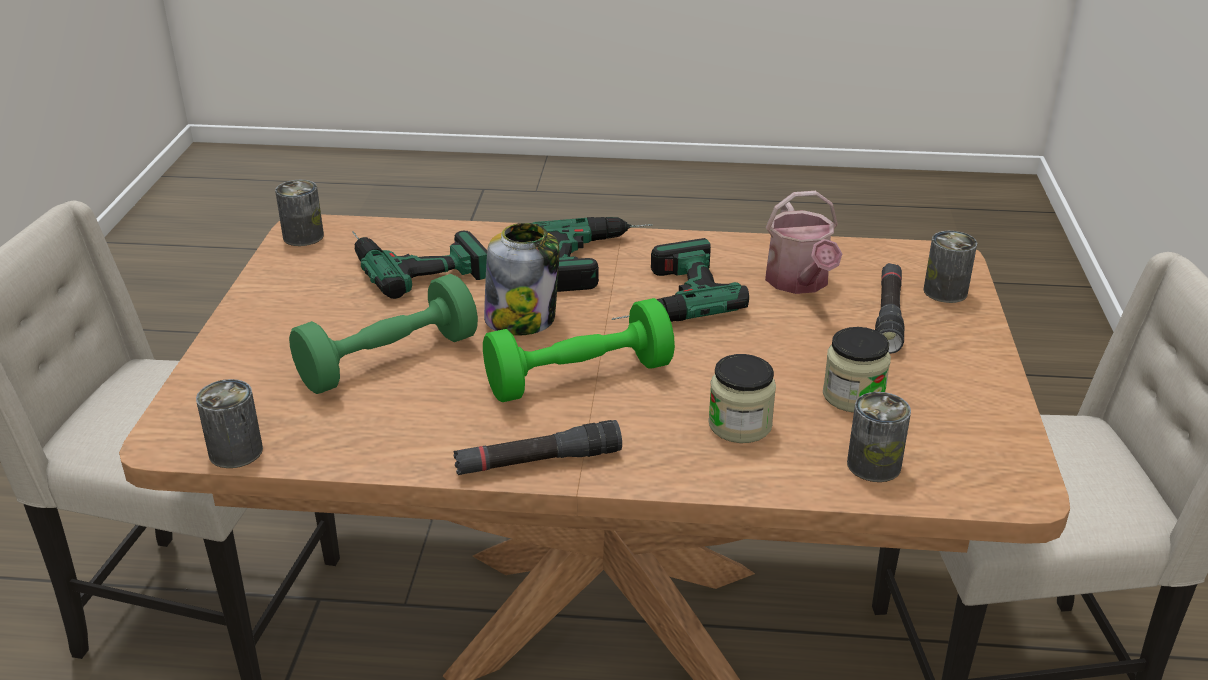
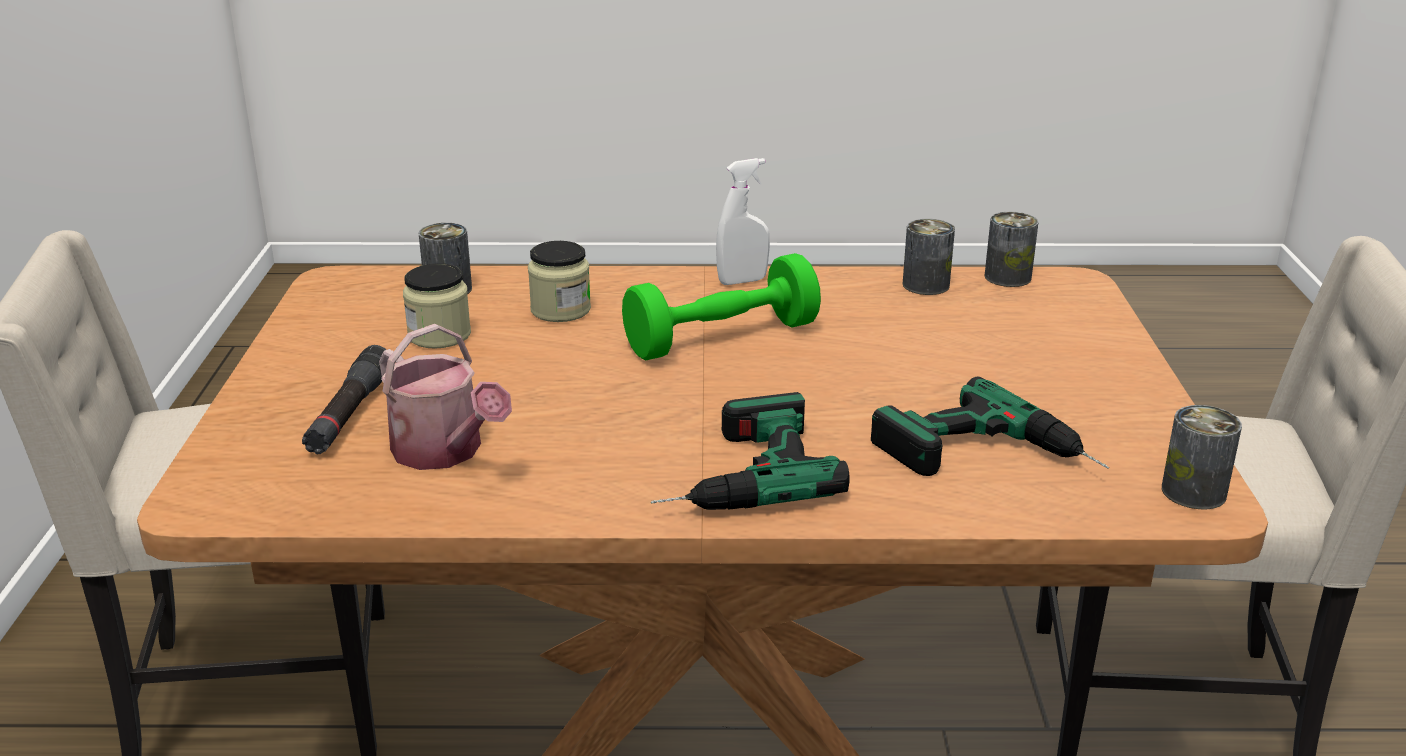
camera: 175 degrees right, 5 degrees down
(389, 360) = (930, 345): green dumbbell -> none
(522, 319) = (806, 391): jar -> none
(538, 461) = (742, 281): black flashlight -> white spray bottle
(664, 297) = (632, 424): power drill -> none
(800, 283) = (444, 452): watering can -> watering can turned 150 degrees clockwise
(945, 291) = (249, 449): can -> can (925, 285)

